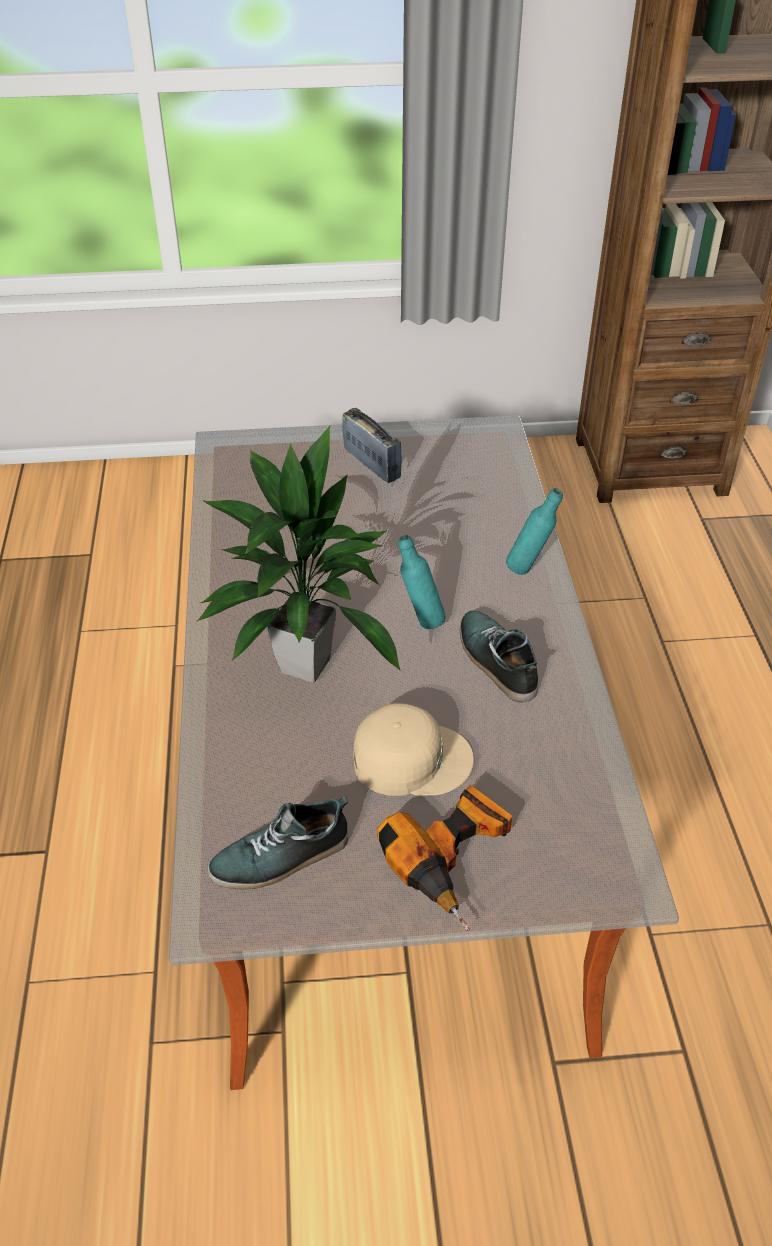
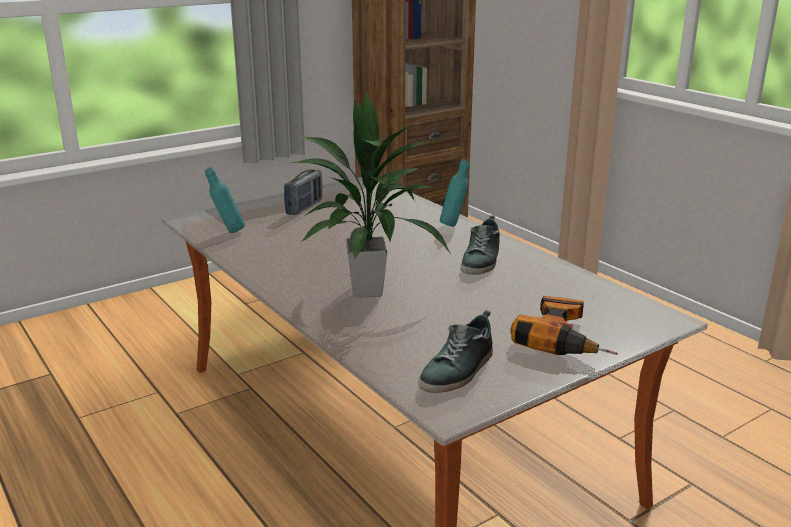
camera: 30 degrees left, 20 degrees down
(372, 464) = (304, 207): radio -> radio turned 90 degrees clockwise
(410, 758) = (483, 308): beige cap -> none
(420, 620) = (416, 257): turquoise bottle -> turquoise bottle (228, 232)
(496, 661) = (482, 261): shoe -> shoe turned 105 degrees counterclockwise

